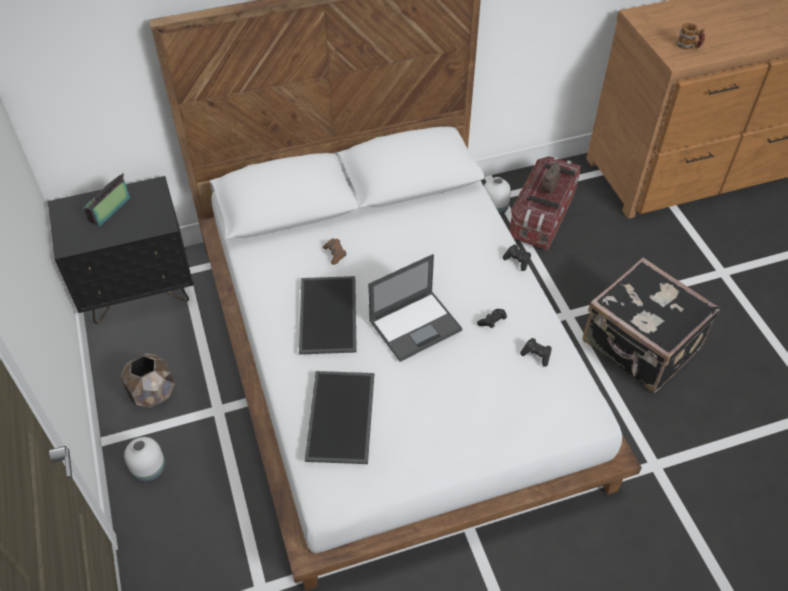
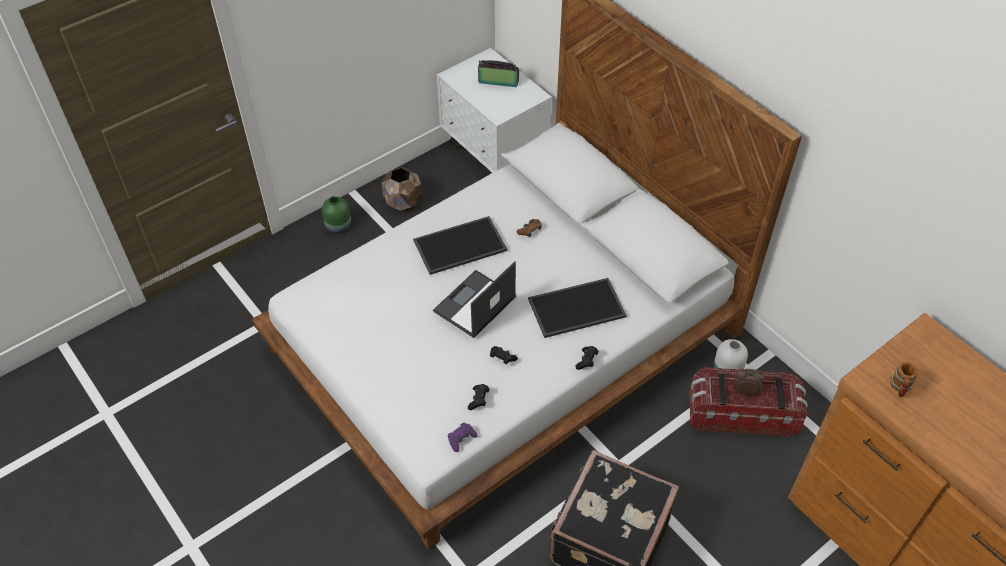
camera: 70 degrees right, 0 degrees up
(139, 290) = (494, 156): black nightstand -> white nightstand
(149, 469) = (339, 226): white vase -> green vase
(342, 417) = (362, 284): tray -> tray (576, 309)
(416, 325) = (474, 305): laptop -> laptop turned 90 degrees clockwise
(578, 382) = (461, 439): none -> purple game controller

